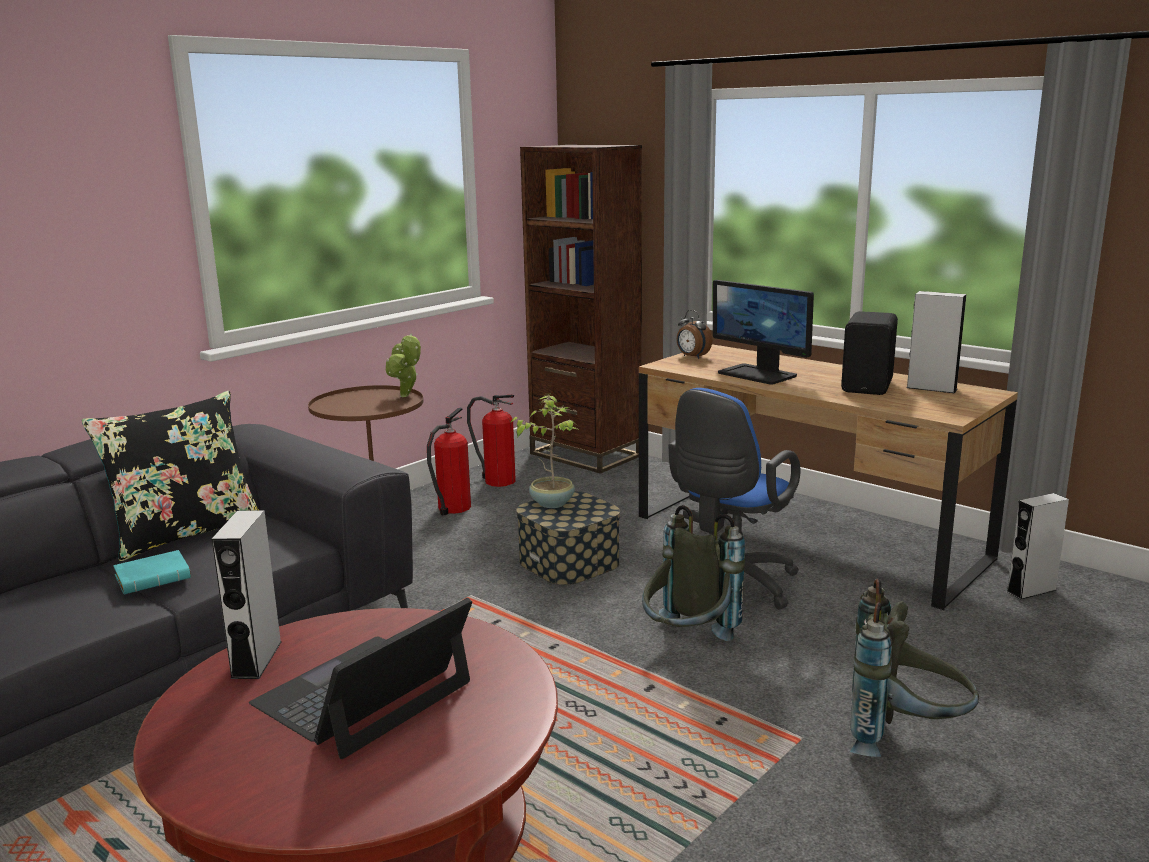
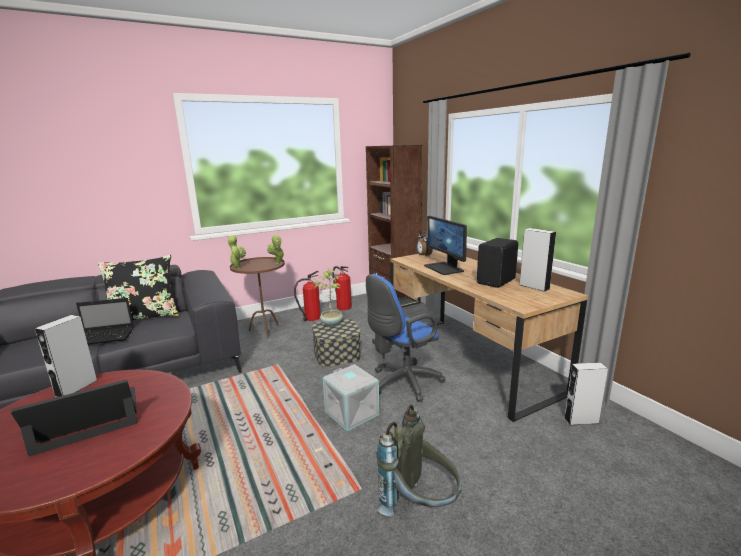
camera: 20 degrees right, 0 degrees up
(155, 577) = (105, 337): turquoise book -> laptop
(331, 412) = (238, 268): none -> potted plant
(688, 644) = (353, 412): grey backpack -> grey storage box

